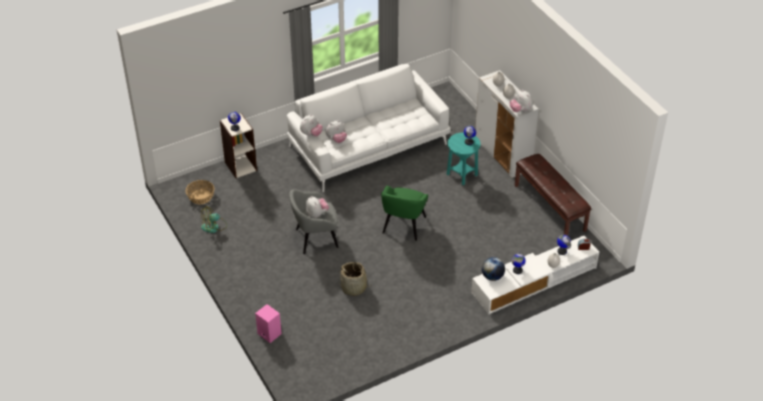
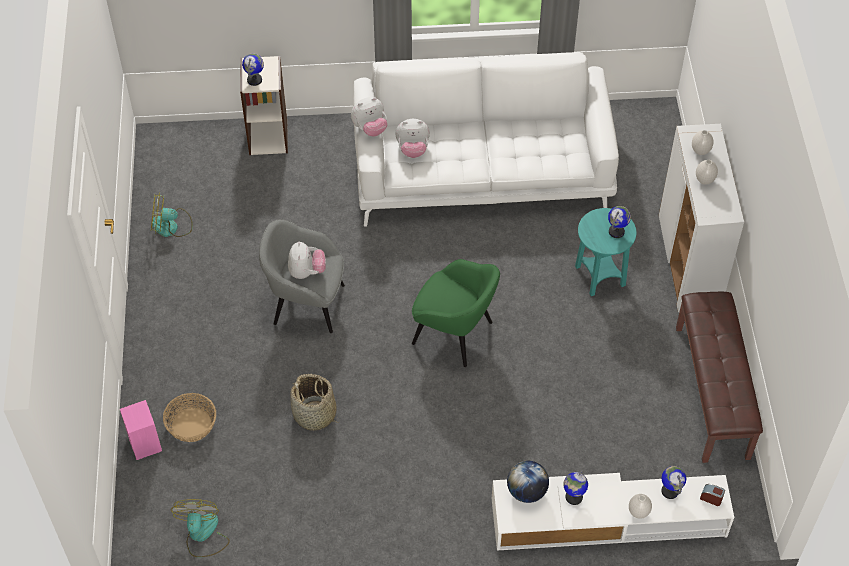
camera: 25 degrees right, 10 degrees up
(201, 197) = (182, 168): basket -> basket (192, 425)
(330, 364) = (202, 535): none -> fan
(403, 226) = (454, 334): green armchair -> green armchair turned 105 degrees counterclockwise
(520, 110) = (711, 214): plush toy -> none

